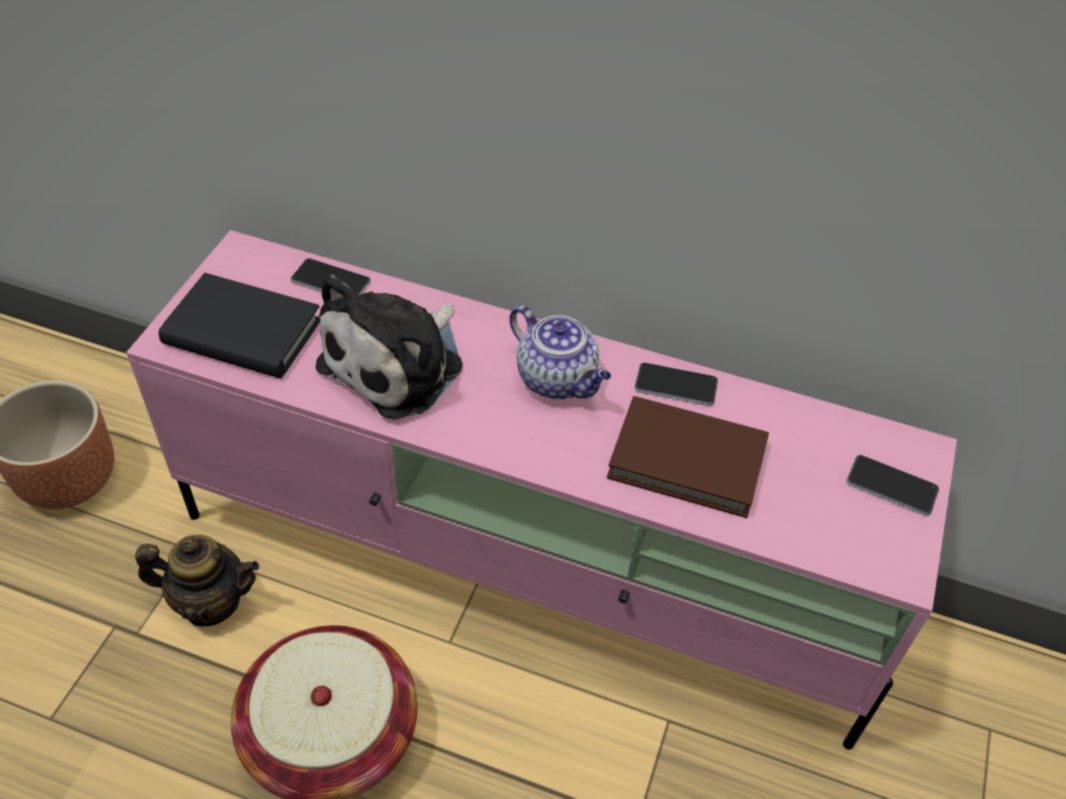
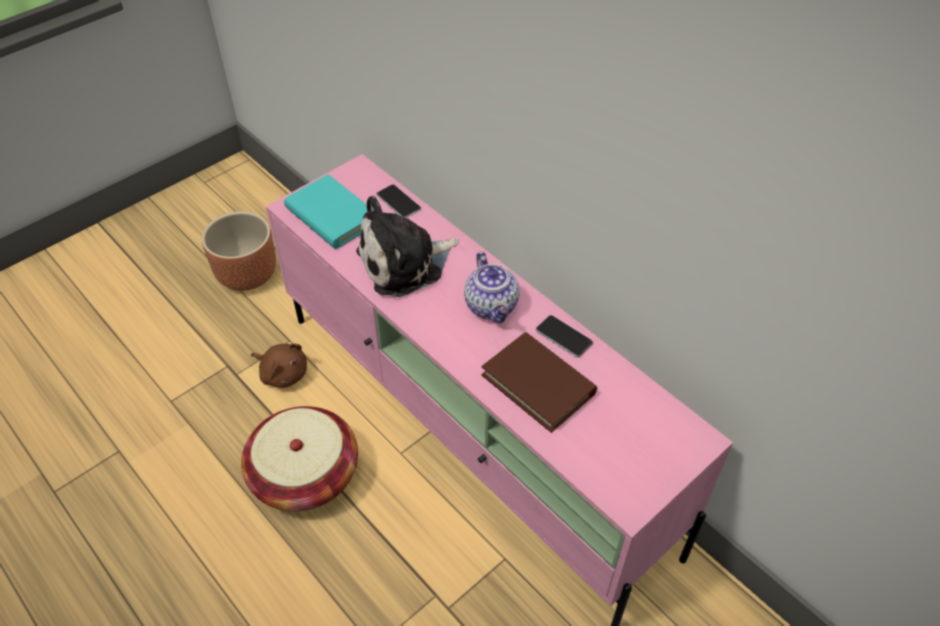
camera: 30 degrees right, 0 degrees up
(210, 602) = (283, 373): teapot -> brown plush toy
(242, 332) = (331, 216): black book -> turquoise book
(891, 486) = (662, 453): phone -> none

